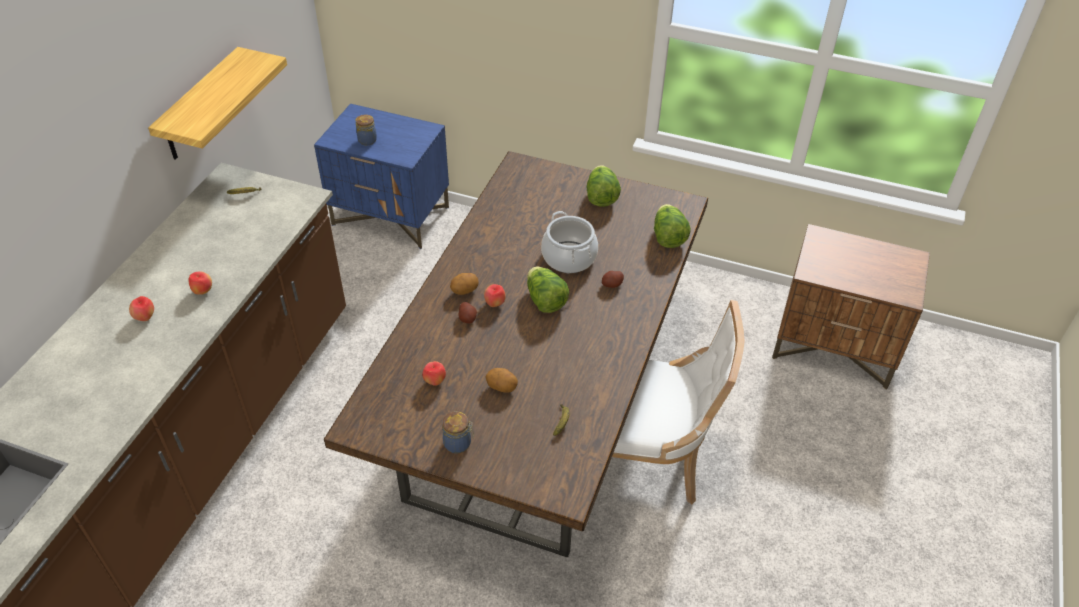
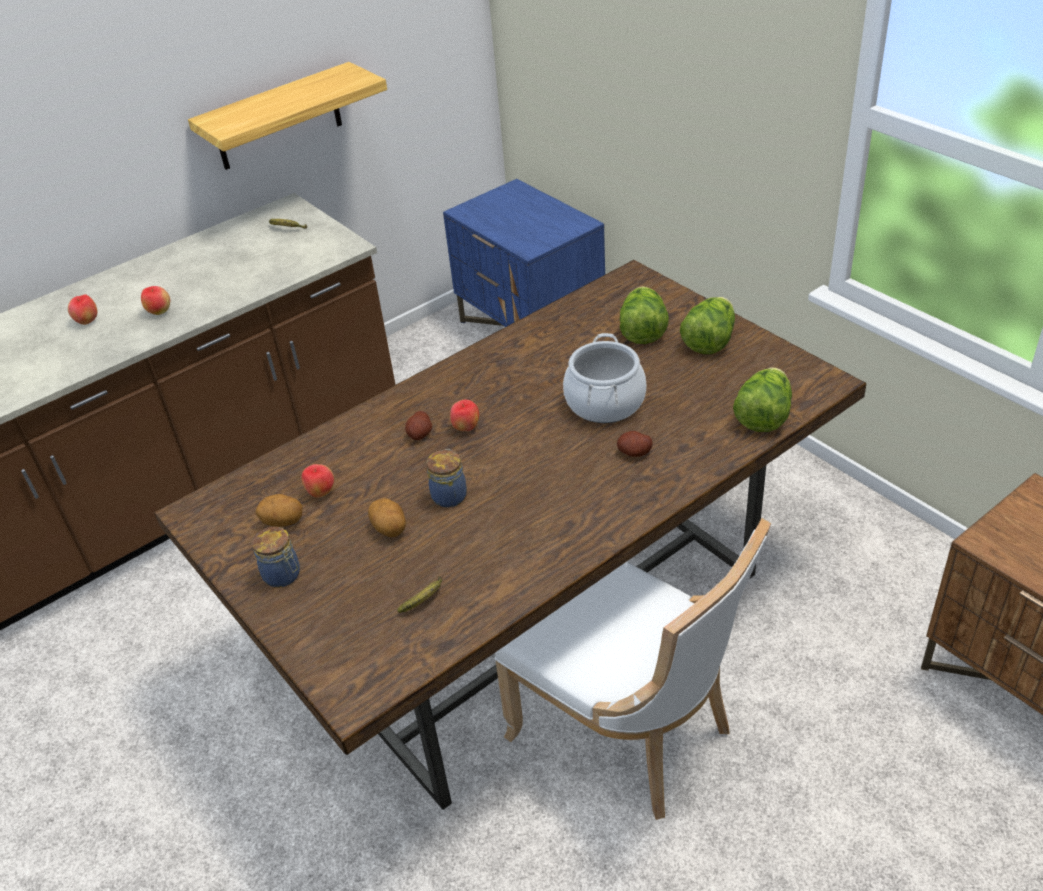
camera: 35 degrees right, 5 degrees down
(367, 140) = (502, 219): jar -> jar (449, 495)
(464, 291) = (444, 402): potato -> potato (283, 521)
(545, 300) = (530, 444): lettuce -> lettuce (642, 332)

